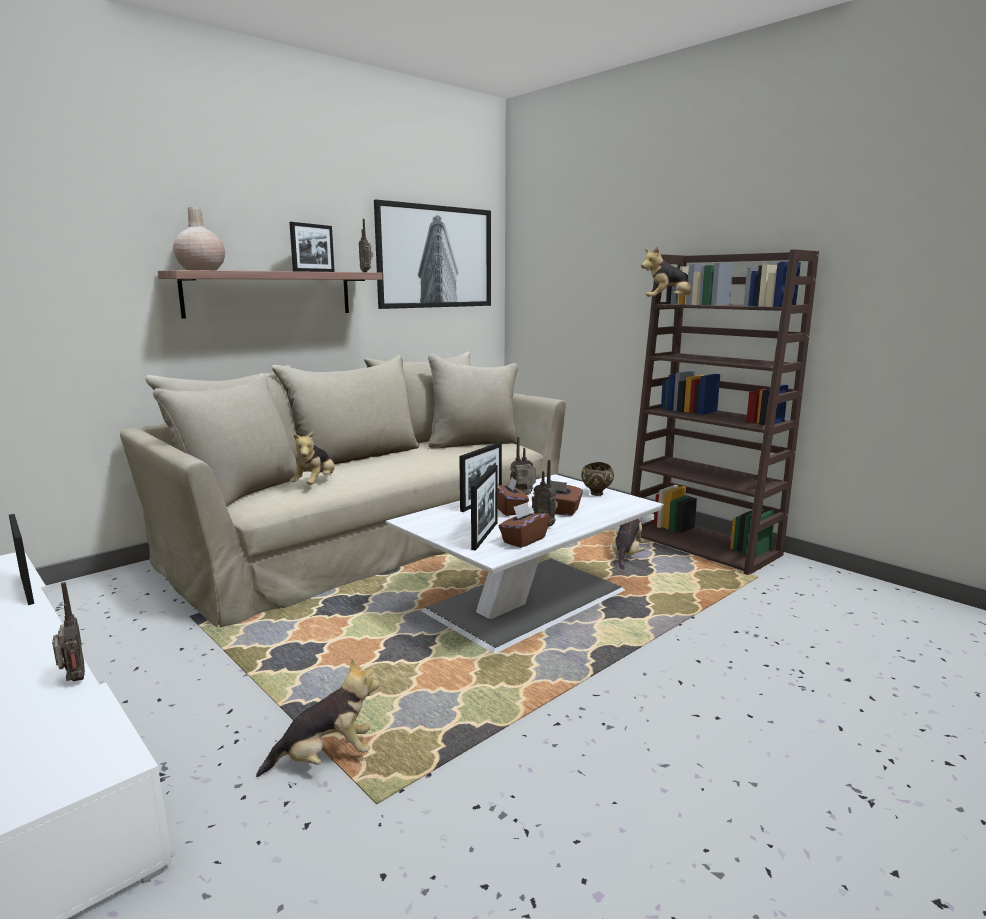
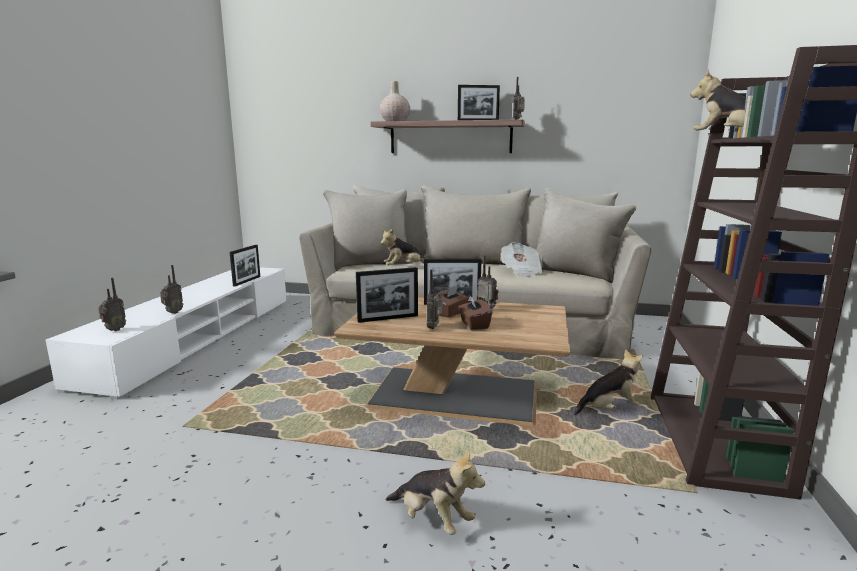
camera: 55 degrees right, 0 degrees up
(58, 756) = (113, 330): none -> radio
(326, 758) = (215, 400): plush toy -> plush toy (433, 520)
(436, 257) = (608, 105): picture -> none
(440, 454) = (521, 272): none -> newspaper
(523, 540) = (395, 329): brown tissue box -> none
(528, 599) = (458, 395): white coffee table -> brown coffee table
(596, 494) = (541, 326): brown bowl -> none

